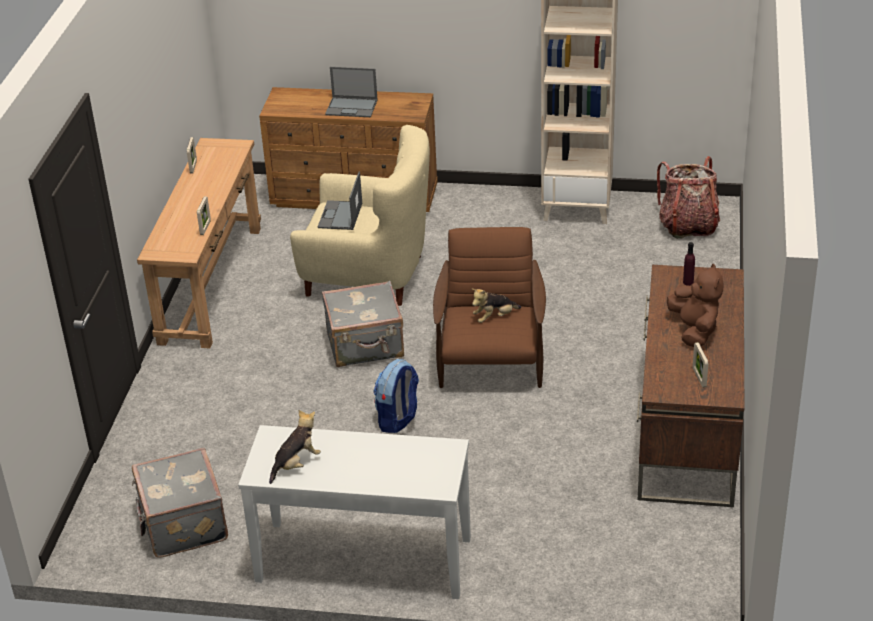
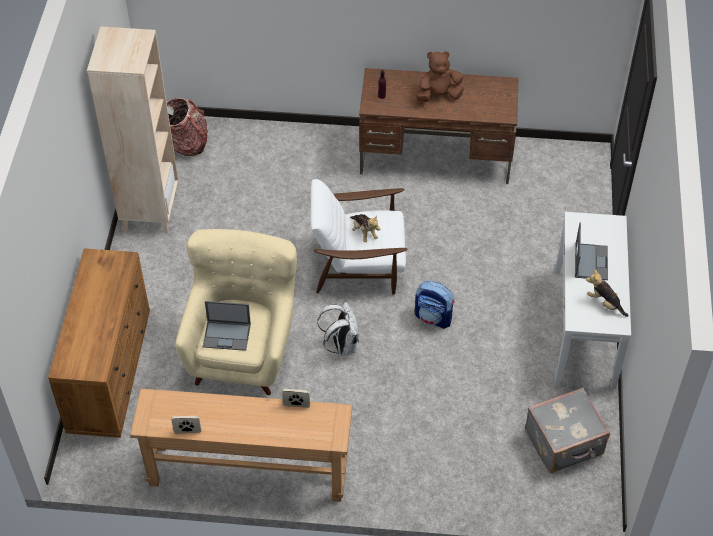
camera: 95 degrees left, 15 degrees up
(352, 107) = (102, 307): laptop -> laptop (591, 261)
(366, 346) = (342, 345): grey suitcase -> white backpack
(491, 359) = (359, 263): brown armchair -> white armchair
(699, 378) = (490, 96): picture frame -> none

